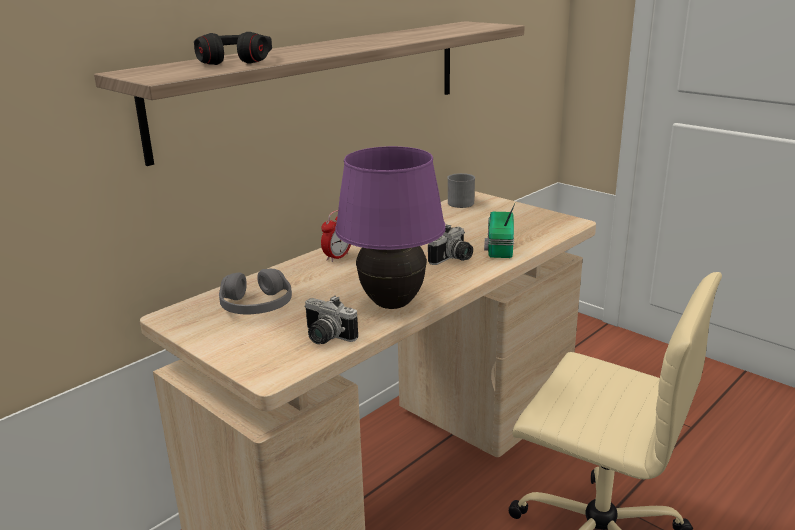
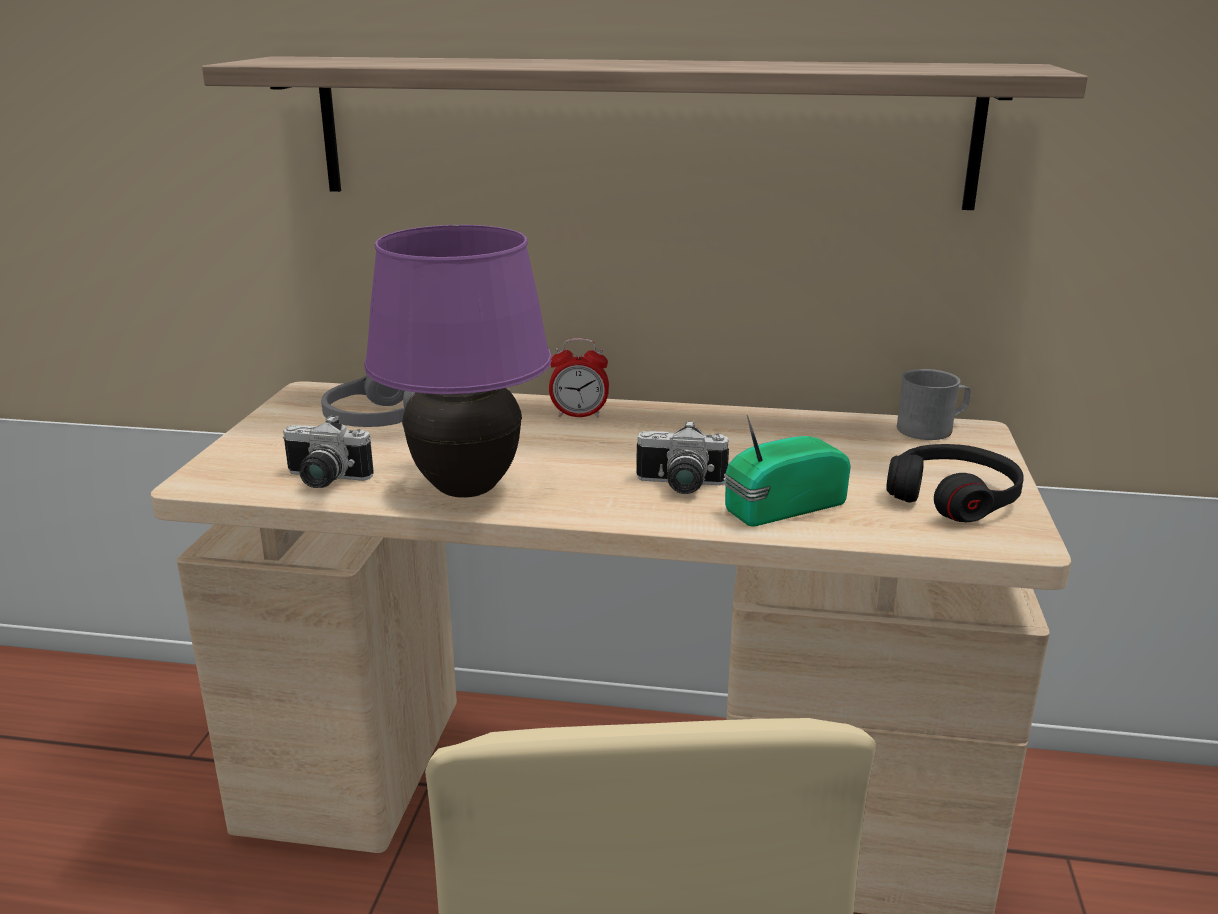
camera: 55 degrees right, 0 degrees up
(234, 60) = (412, 60): black headphones -> black headphones (953, 497)
(325, 338) = (323, 480): camera -> camera turned 75 degrees counterclockwise

